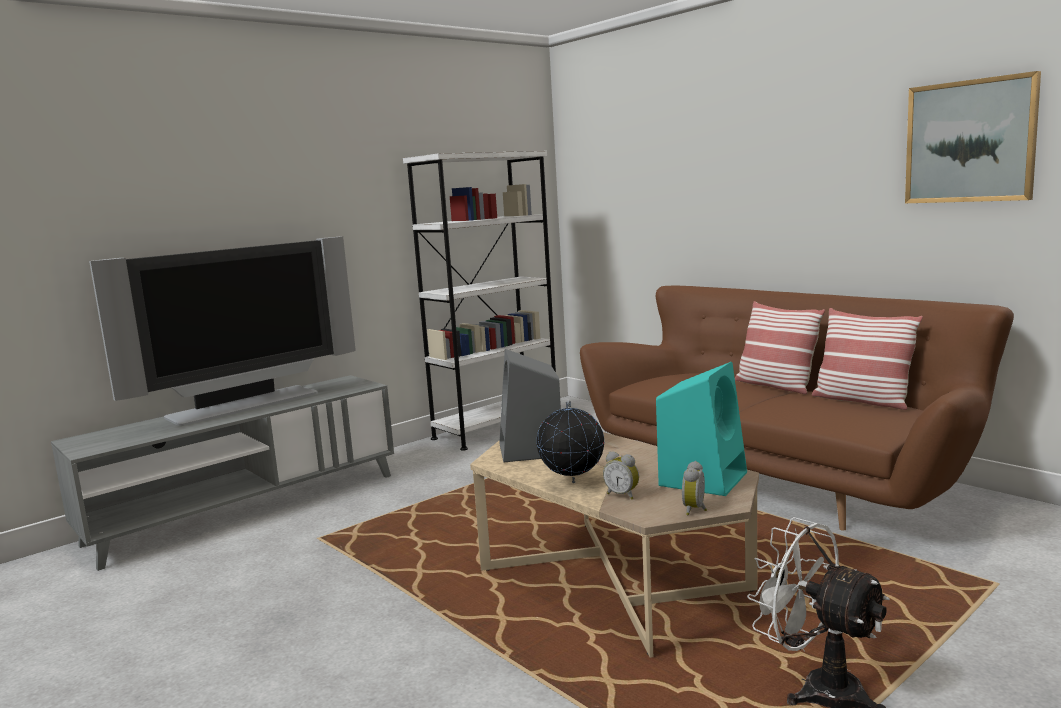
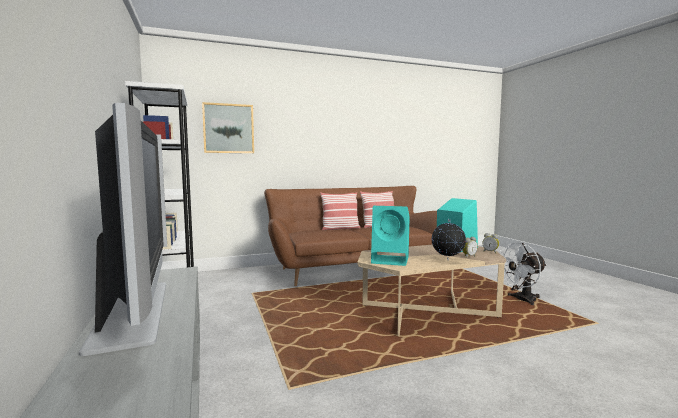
camera: 70 degrees left, 5 degrees down
(531, 450) = (391, 260): grey speaker -> turquoise speaker
(970, 141) = (385, 130): picture -> picture (228, 128)

